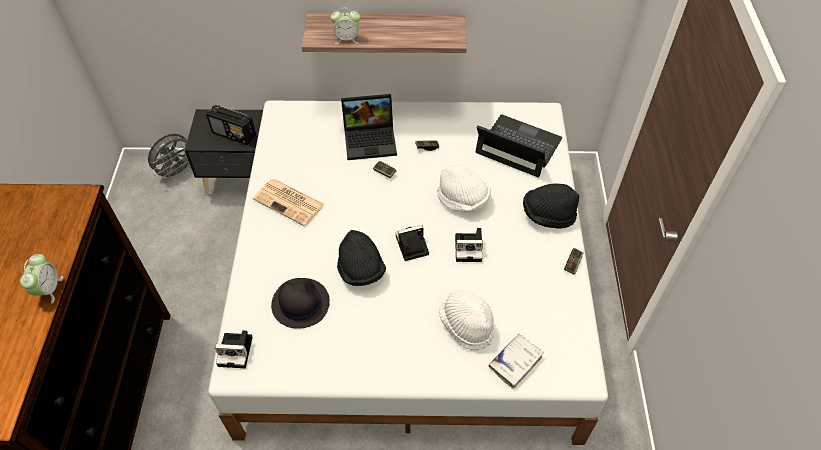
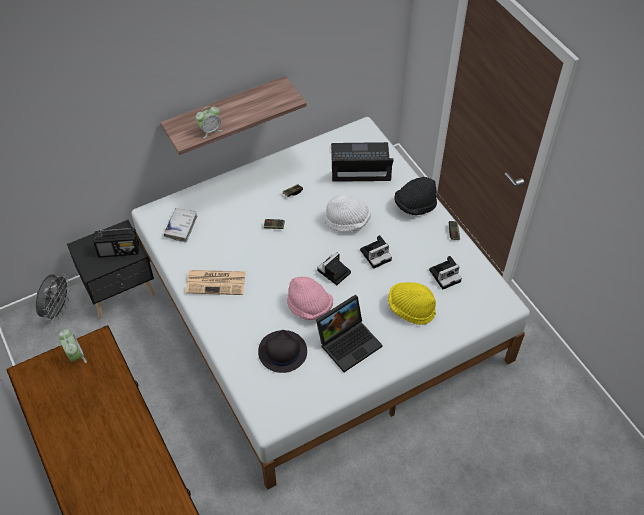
camera: 30 degrees left, 0 degrees up
(49, 289) = (137, 414): alarm clock -> alarm clock (75, 355)
(237, 351) = (261, 407): camera -> camera (445, 275)
(361, 270) = (309, 307): black hat -> pink hat
(371, 139) = (245, 205): laptop -> laptop (349, 342)
(467, 325) = (411, 308): white hat -> yellow hat
(515, 362) = (459, 318): white book -> white book (181, 227)

